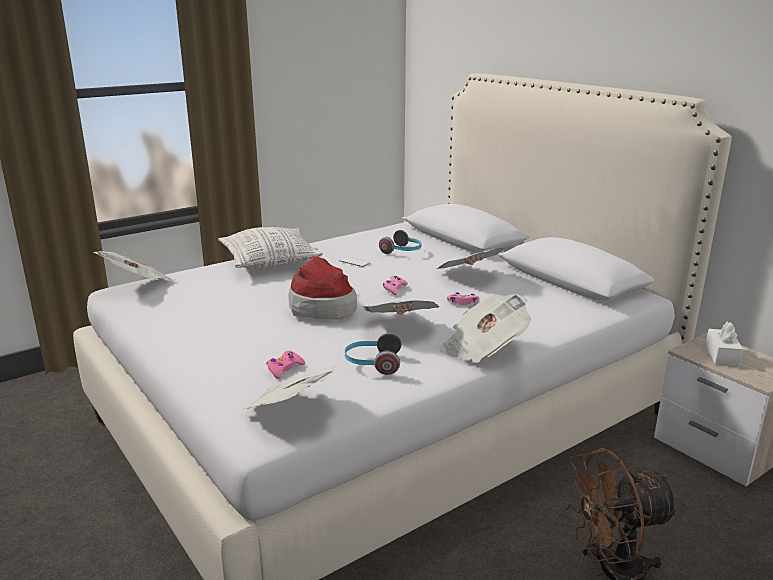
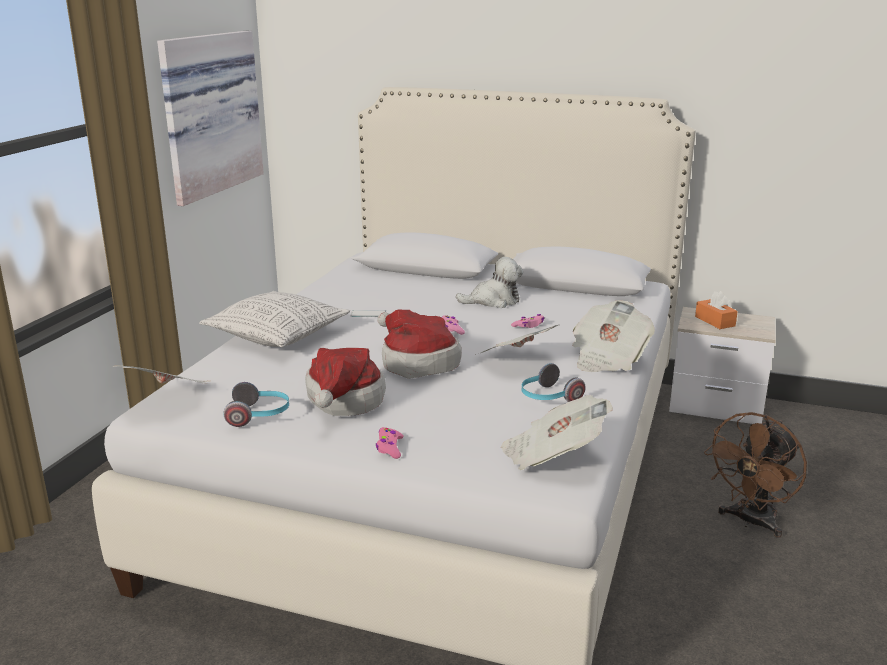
camera: 35 degrees left, 0 degrees up
(223, 318) = (343, 402): none -> hat
(284, 369) = (483, 426): pink game controller -> pink game controller (389, 447)
(333, 85) = (208, 114): none -> picture
(402, 251) = (396, 293): headphones -> headphones (259, 415)
(468, 276) = (493, 301): newspaper -> plush toy
(722, 355) = (715, 321): white tissue box -> orange tissue box

